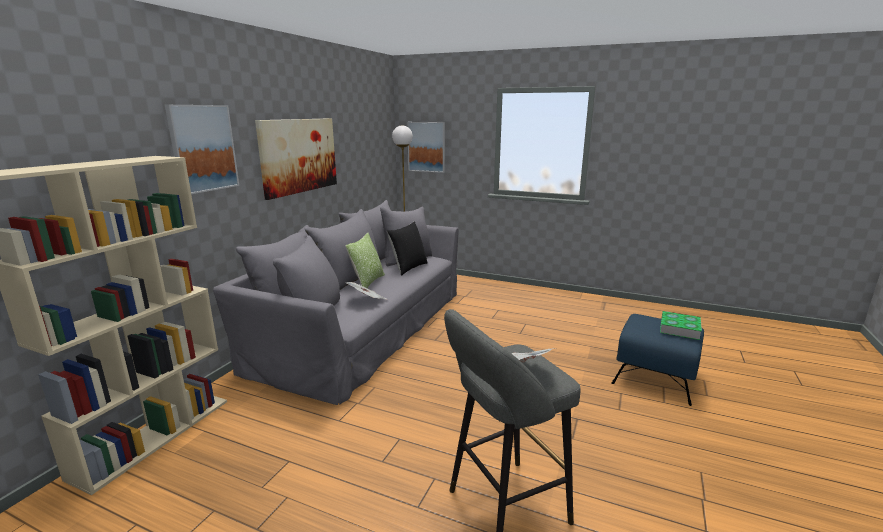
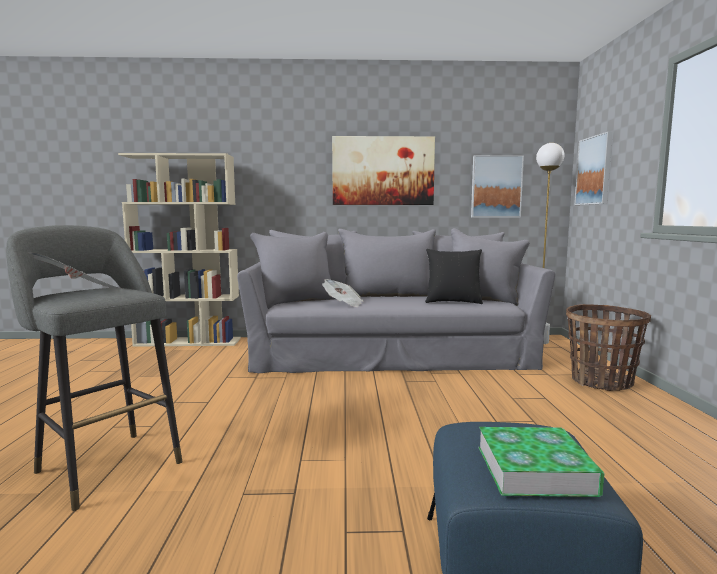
camera: 65 degrees right, 10 degrees down
(203, 148) = (277, 156): picture -> picture (496, 186)
(367, 282) = (388, 299): pillow -> none
(488, 289) = (601, 382): none -> basket

